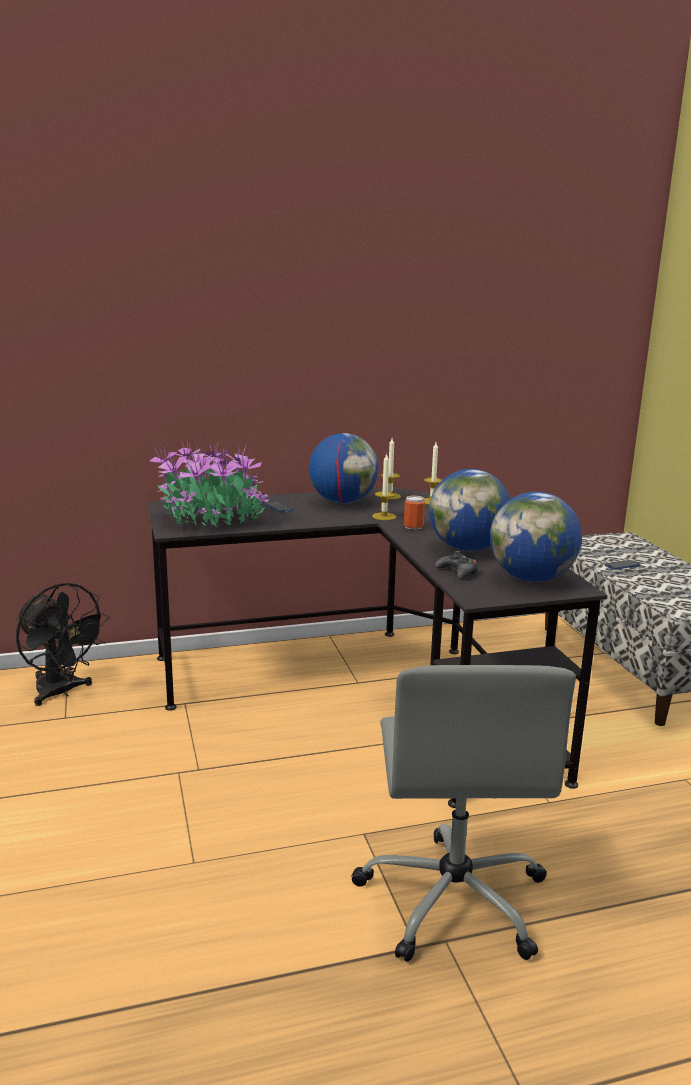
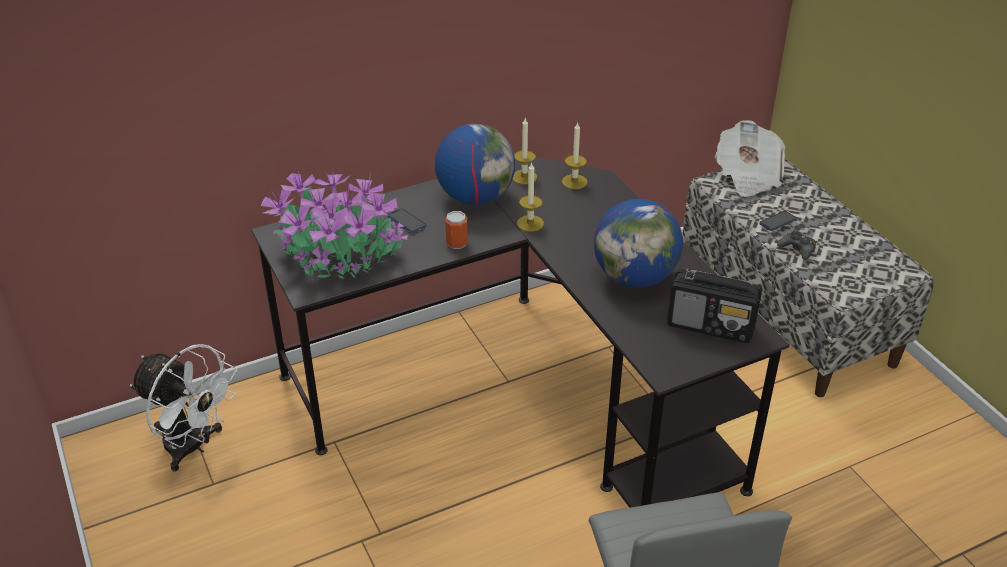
camera: 10 degrees left, 20 degrees up
(61, 692) = (193, 447): black fan -> white fan
(413, 526) = (567, 240): can -> can (457, 243)
(457, 572) = (635, 326): black game controller -> black game controller (797, 249)
(531, 578) = (711, 326): globe -> radio
(599, 541) = (747, 176): none -> newspaper

